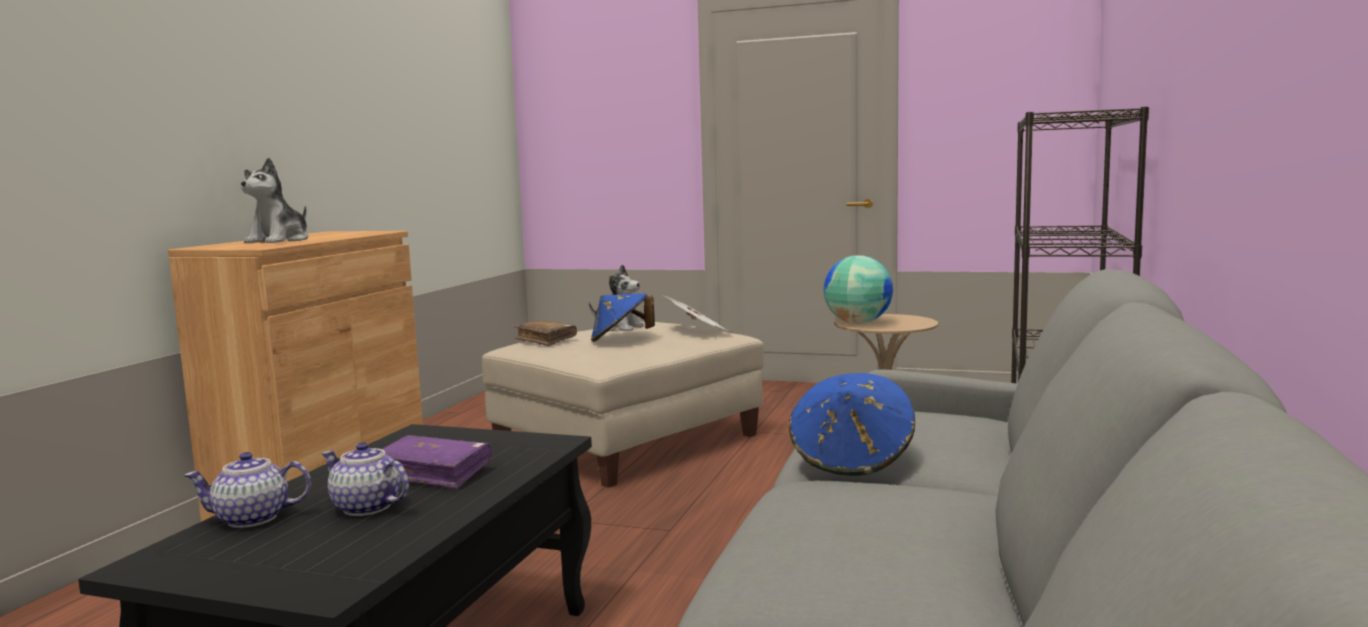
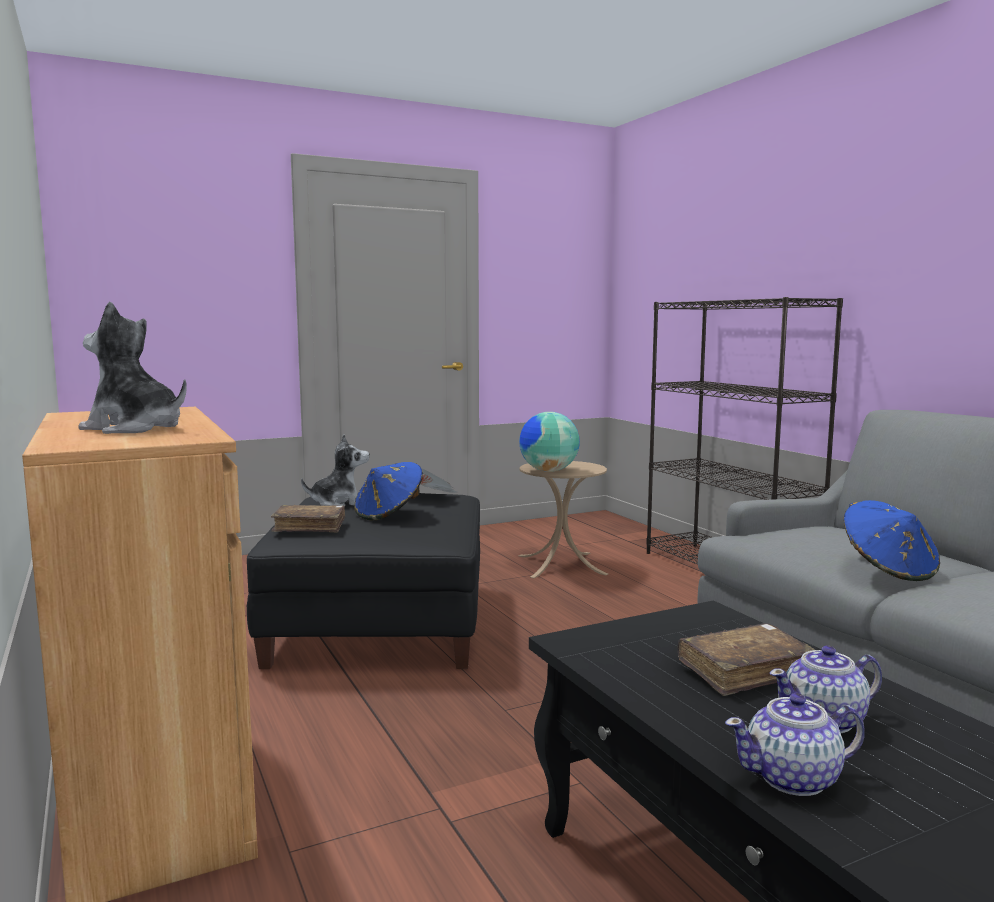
camera: 45 degrees left, 0 degrees up
(253, 518) = (794, 778): teapot -> teapot turned 45 degrees clockwise
(280, 241) = (134, 429): plush toy -> plush toy turned 135 degrees clockwise
(433, 474) = (744, 671): purple book -> brown book
(627, 442) = (379, 623): beige ottoman -> black ottoman

